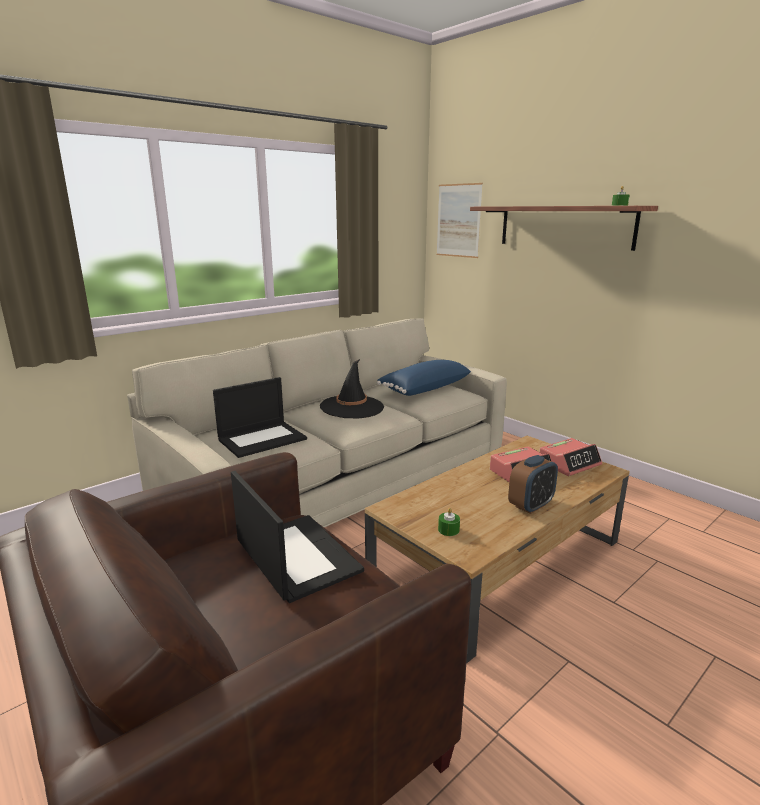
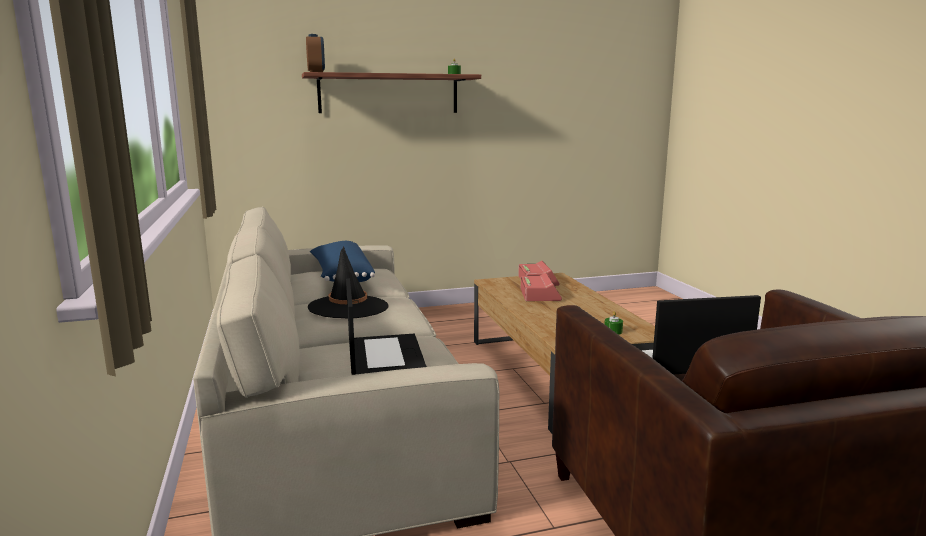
camera: 65 degrees left, 5 degrees down
(458, 220) = (249, 89): picture -> none
(531, 505) = (593, 304): alarm clock -> alarm clock (316, 72)

